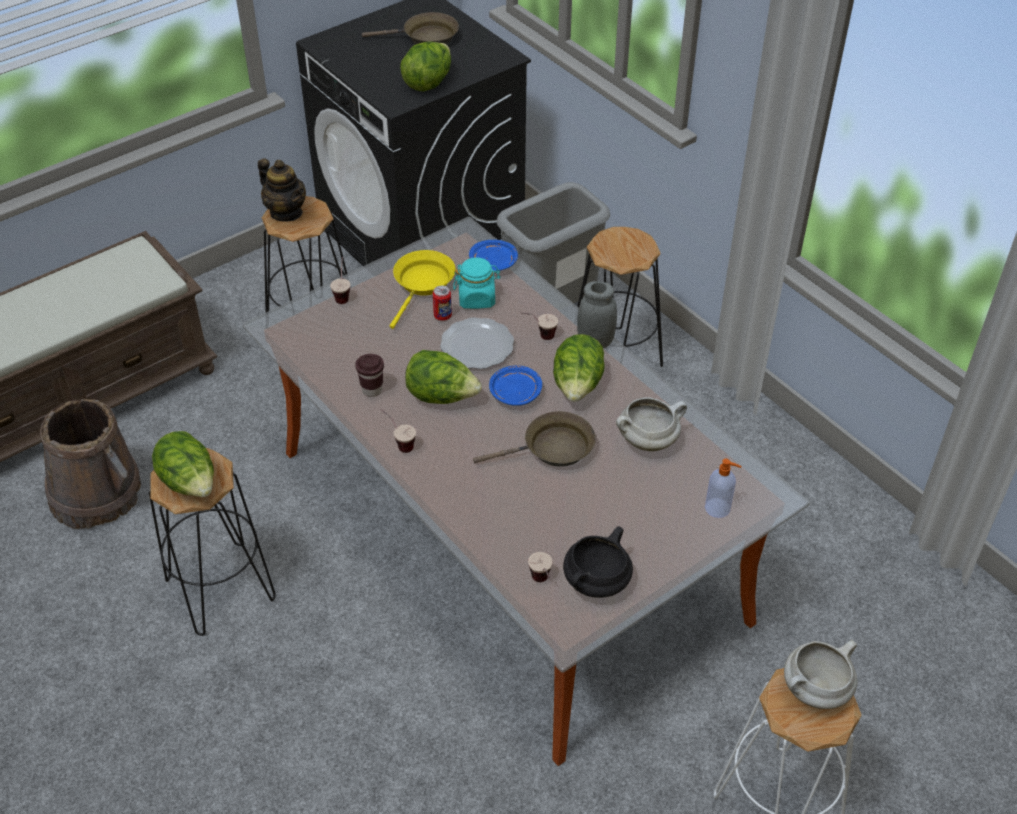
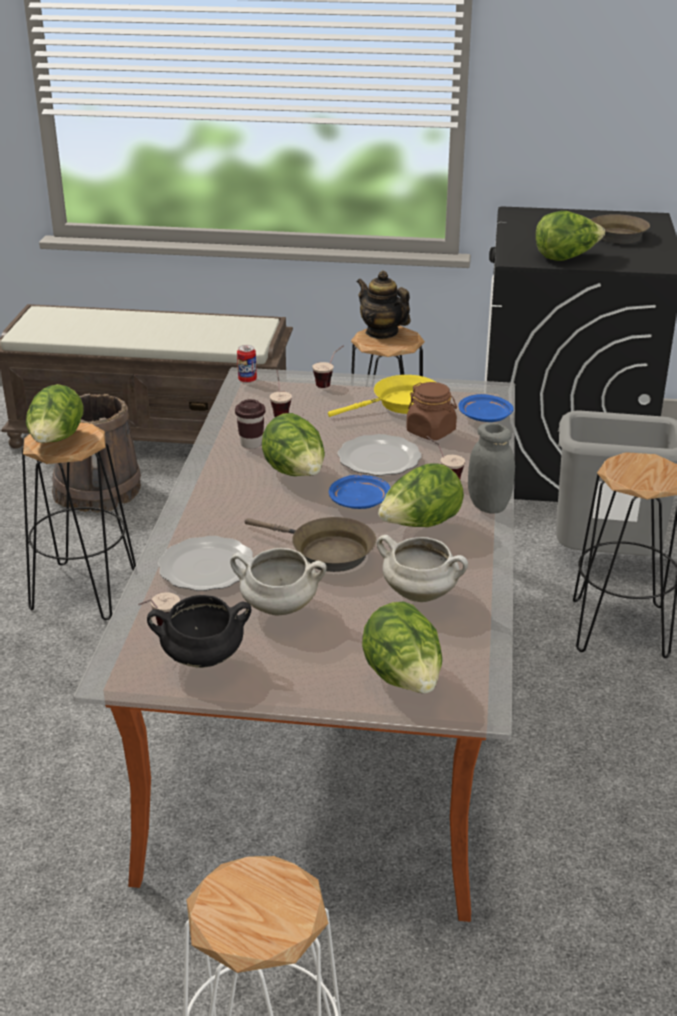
camera: 45 degrees right, 15 degrees down
(286, 212) = (382, 333): teapot -> teapot turned 135 degrees clockwise
(398, 443) = (213, 483): cup -> cup (280, 411)
(442, 316) = (383, 429): can -> can (247, 380)
(477, 298) = (431, 431): turquoise jar -> brown jar
(497, 515) = (205, 567): none -> plate
(718, 508) = (404, 679): soap dispenser -> lettuce
(815, 691) = (277, 899): white cooking pot -> white cooking pot (278, 608)

